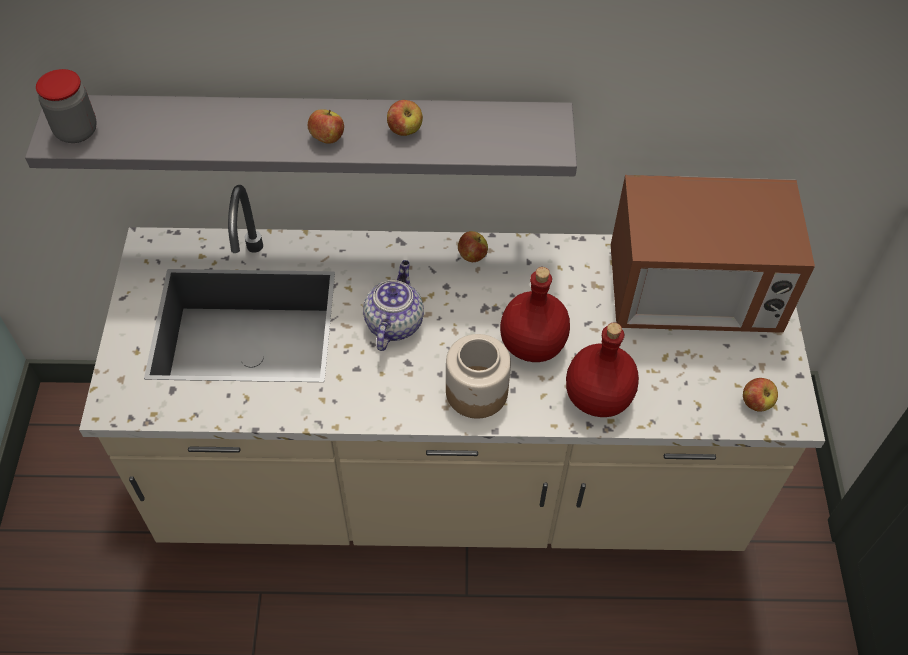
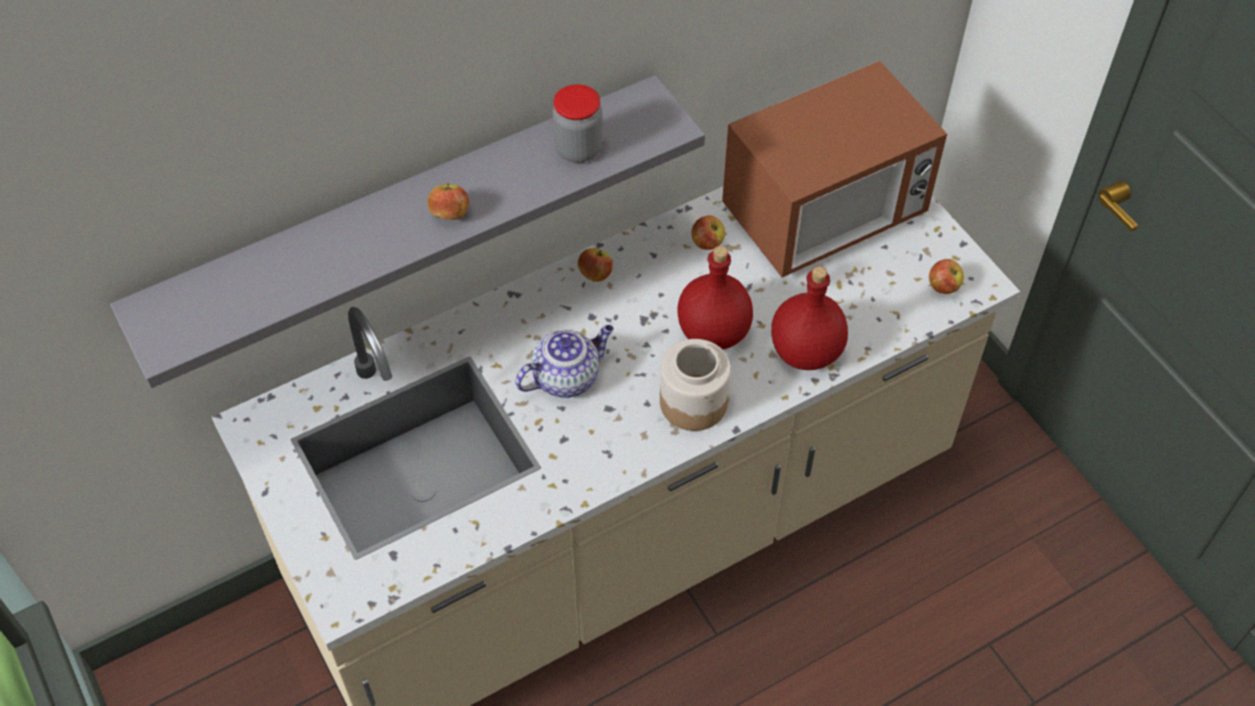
camera: 30 degrees left, 0 degrees up
(76, 131) = (180, 326): jar -> jar (578, 149)
(394, 322) = (567, 377): teapot -> teapot turned 75 degrees clockwise
(405, 130) = (520, 172): apple -> apple (707, 243)

